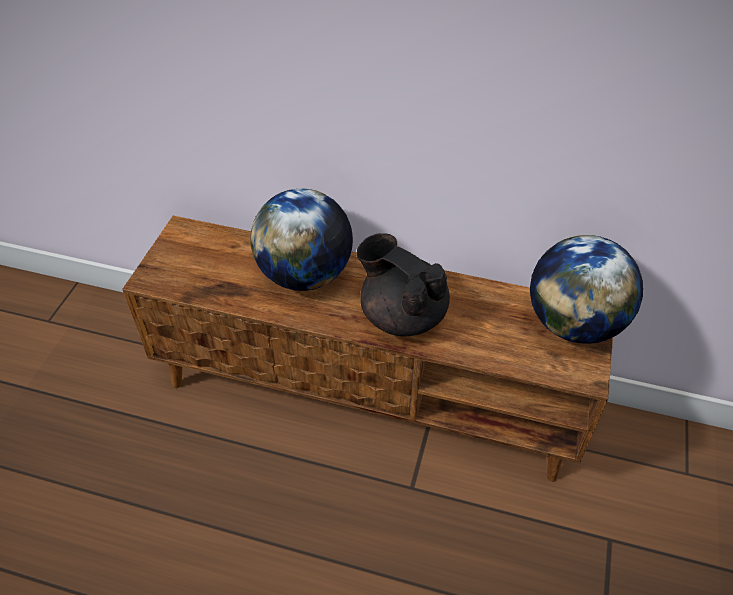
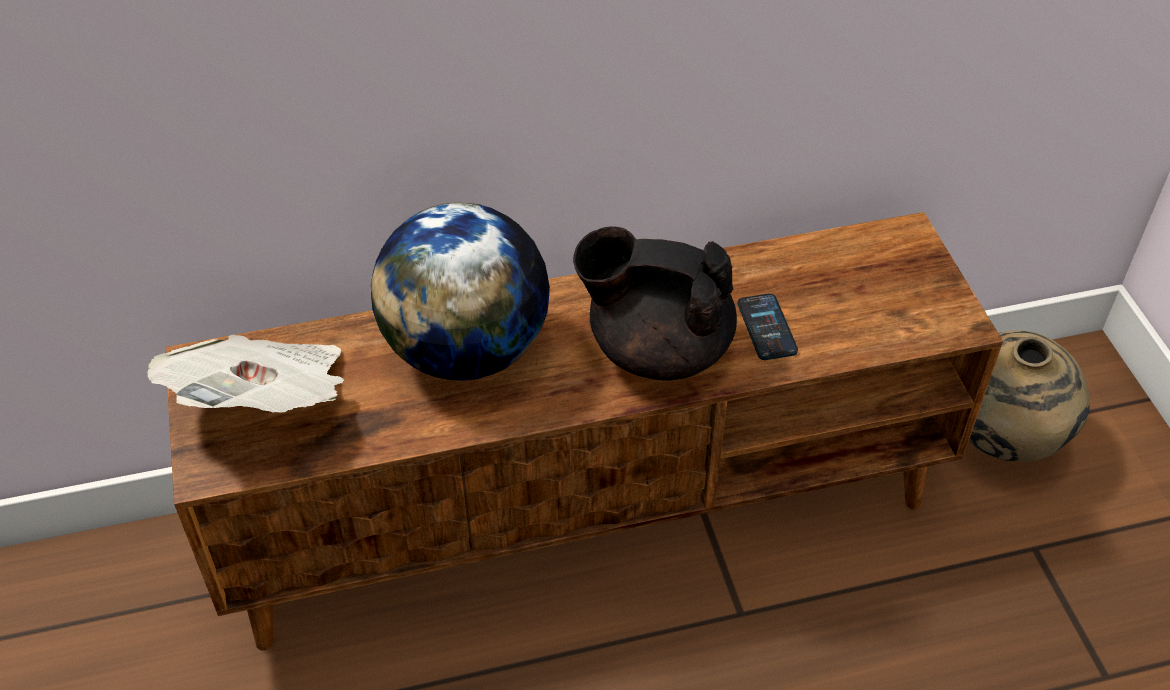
camera: 30 degrees left, 0 degrees up
(195, 260) = (266, 403): none -> newspaper
(470, 330) = (767, 327): none -> phone
(574, 324) = (892, 260): globe -> none
(632, 469) = (1001, 442): none -> beige vase

